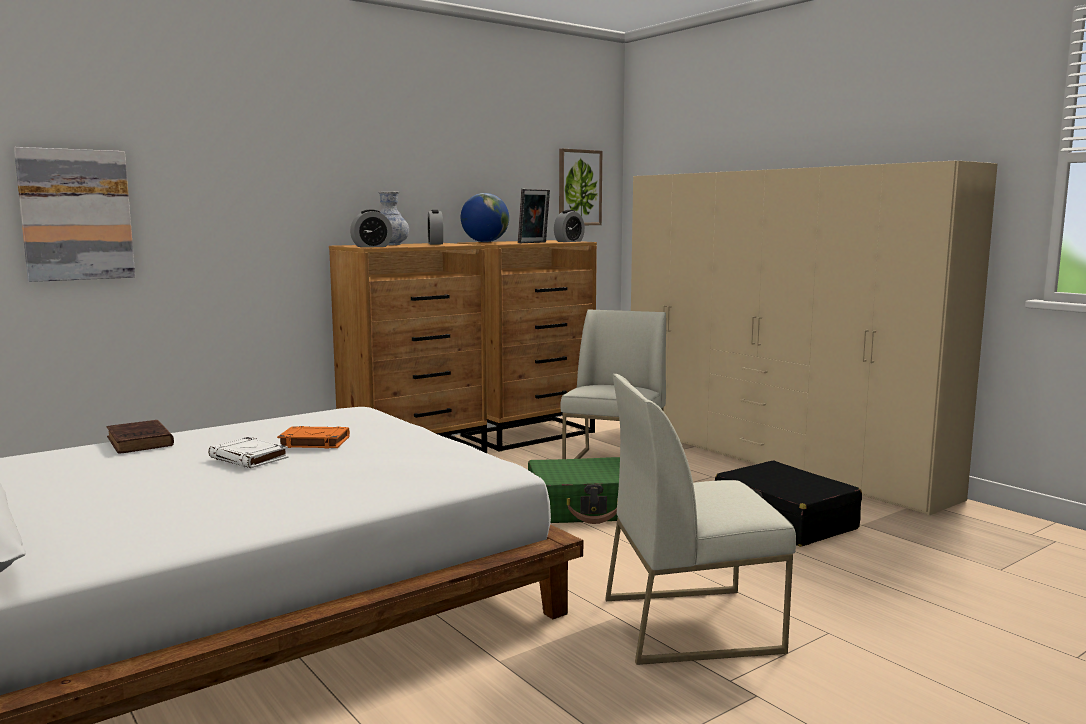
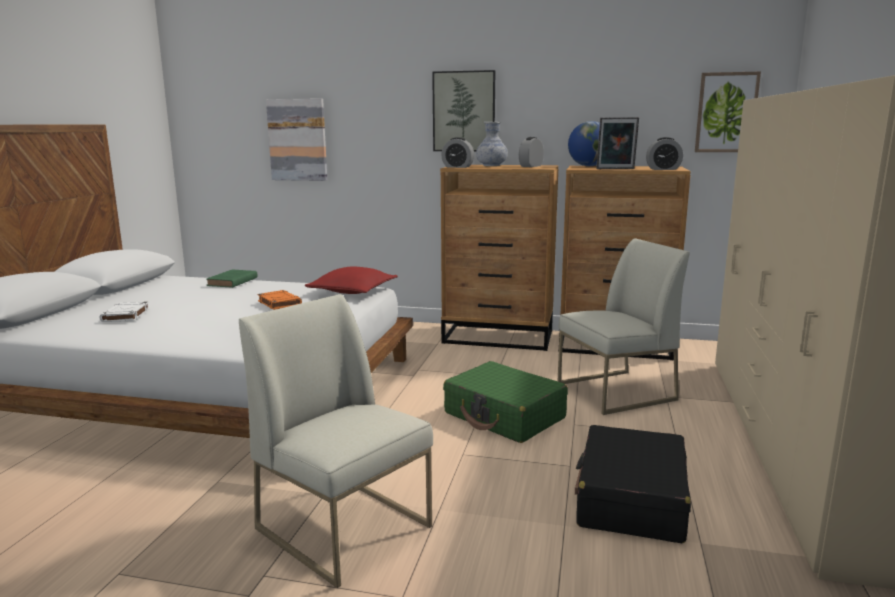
camera: 50 degrees right, 5 degrees up
(140, 442) = (231, 282): brown book -> green book
(249, 458) = (223, 303): white book -> white book (126, 315)
(335, 178) = (464, 111): none -> picture
(349, 415) = (352, 291): none -> red pillow

